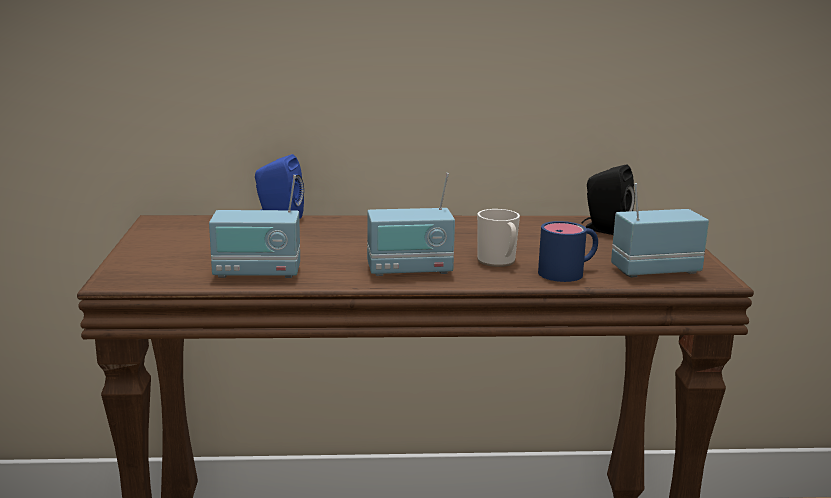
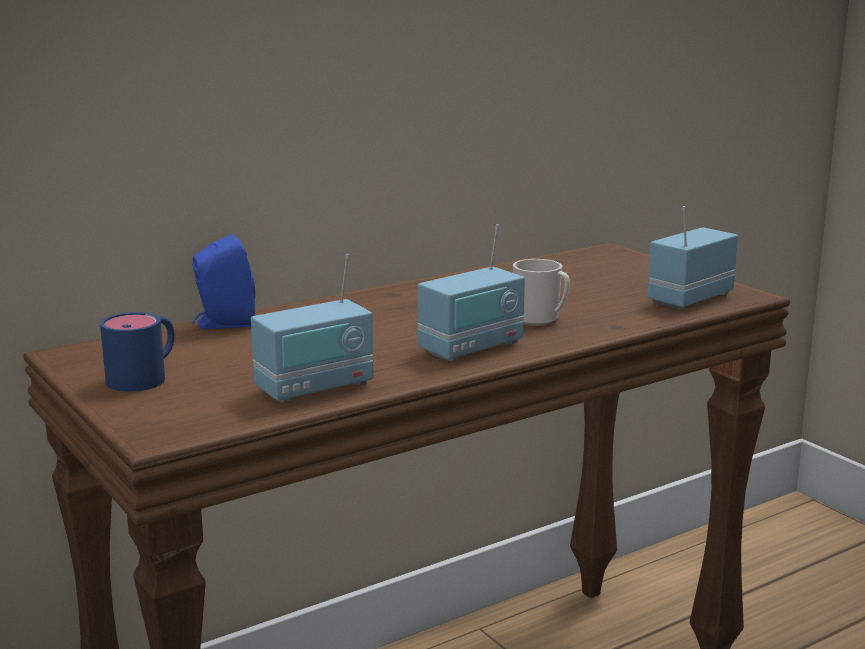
camera: 30 degrees left, 0 degrees up
(569, 272) = (620, 316): blue mug -> blue mug (146, 376)
(604, 230) = (580, 267): black speaker -> none

